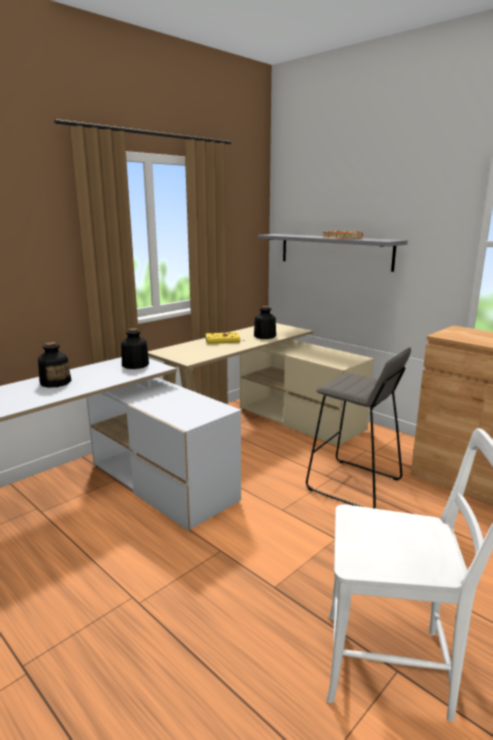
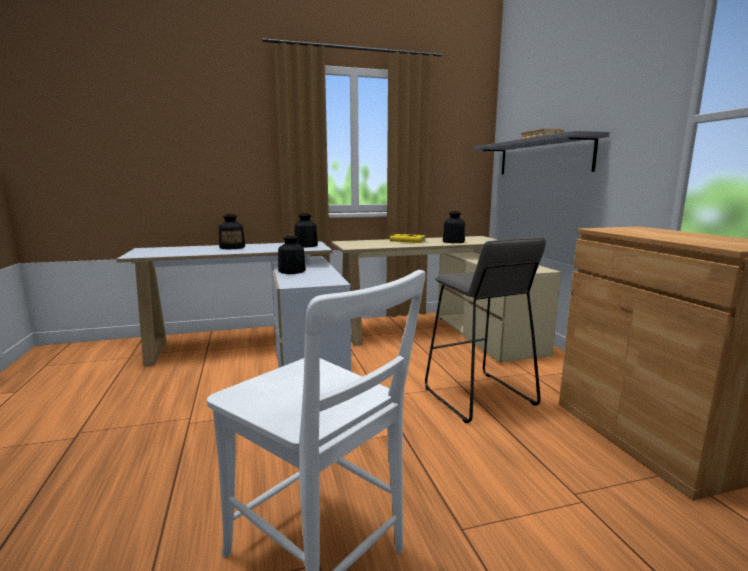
camera: 30 degrees right, 5 degrees down
(151, 402) = (291, 271): none -> bottle

